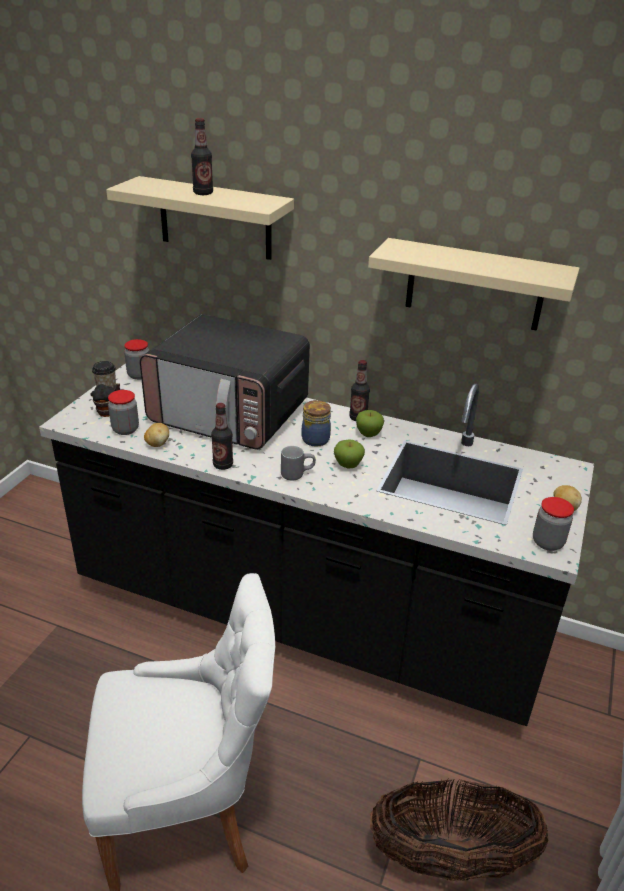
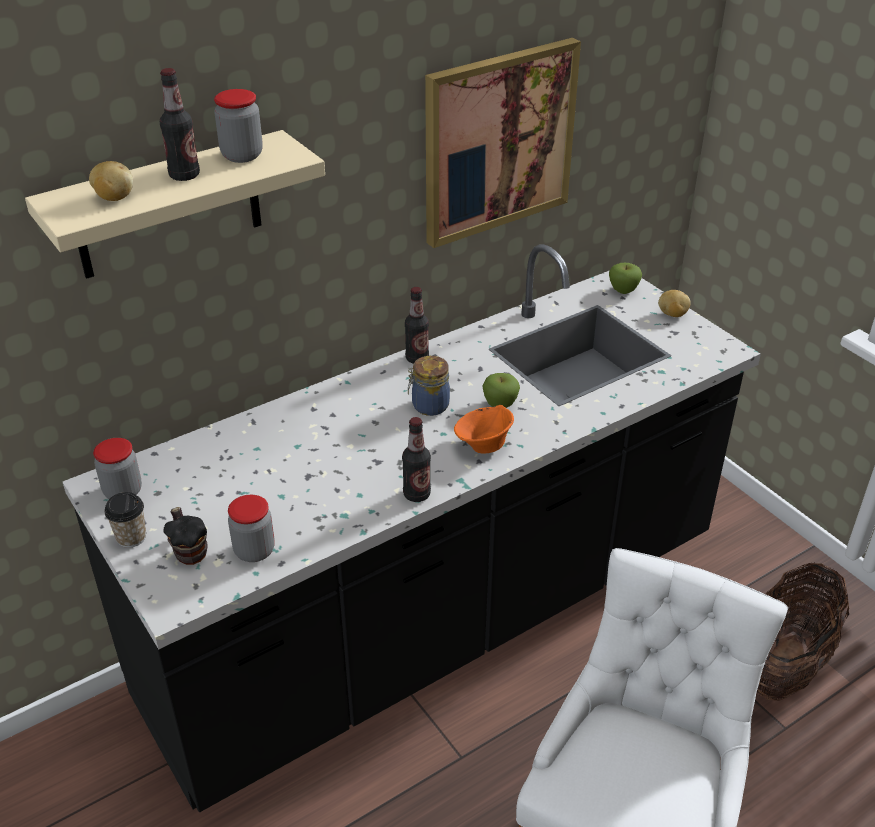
camera: 55 degrees left, 5 degrees up
(157, 444) = (319, 533): potato -> potato (114, 198)
(230, 414) = (311, 447): microwave -> none
(297, 473) = (483, 446): grey mug -> orange bowl
(368, 434) = (455, 366): apple -> apple (623, 290)
(474, 285) = (498, 141): beige shelf -> picture
(547, 542) = (711, 346): jar -> jar (242, 155)

